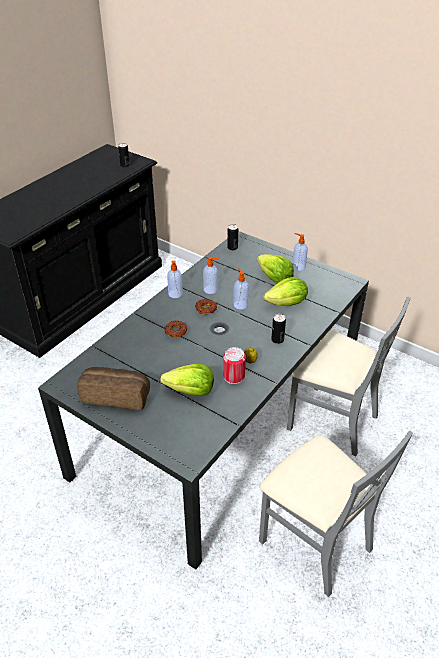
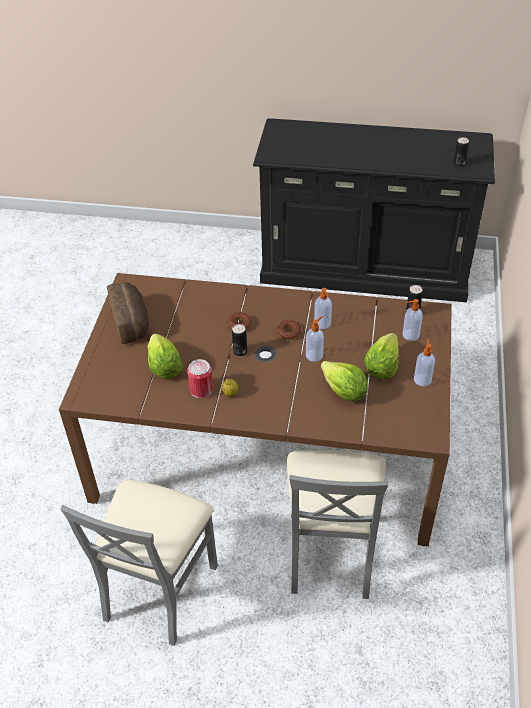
camera: 65 degrees right, 5 degrees up
(175, 294) = (295, 301): soap dispenser -> soap dispenser (410, 335)
(219, 420) = (268, 450): grey dining table -> brown dining table
(277, 339) = (277, 404): can -> can (240, 351)

